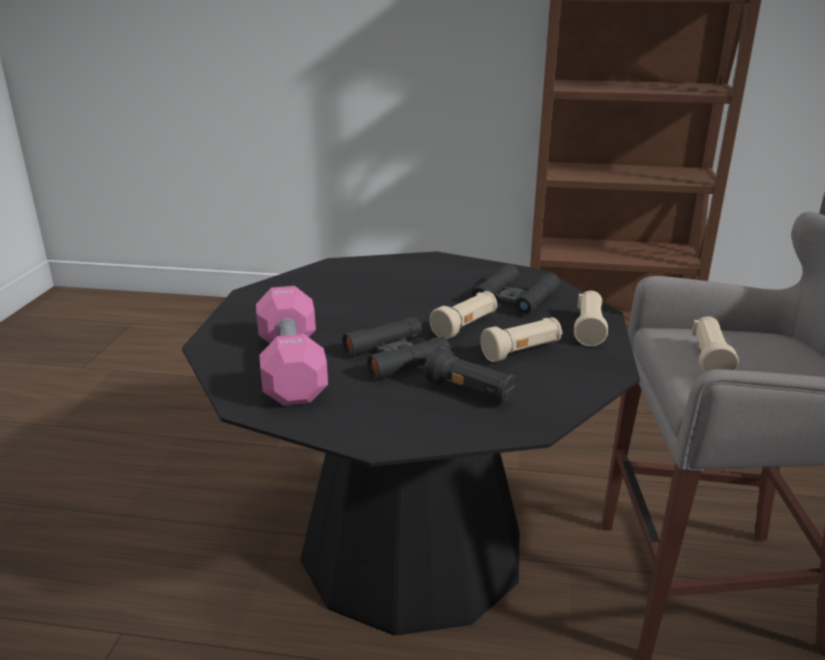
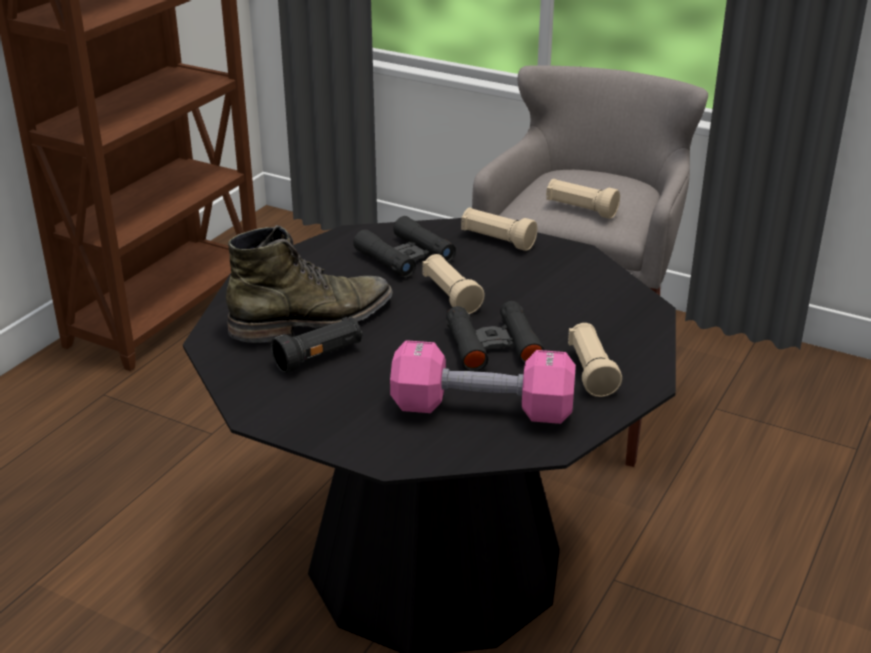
camera: 70 degrees left, 5 degrees up
(385, 286) = (313, 320): none -> green boot
(470, 392) = (582, 322): black flashlight -> black flashlight (319, 357)
(522, 352) = (521, 281): beige flashlight -> beige flashlight (591, 372)

